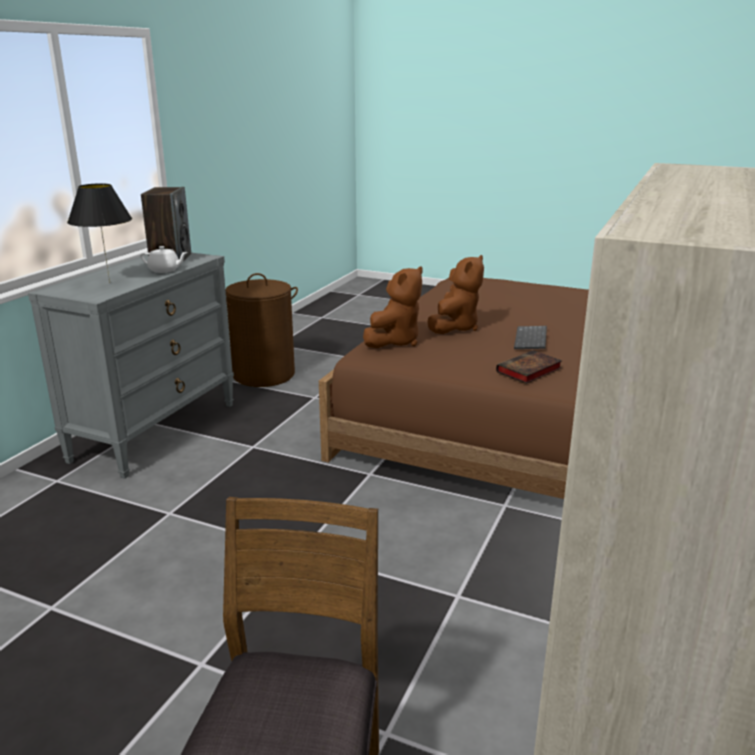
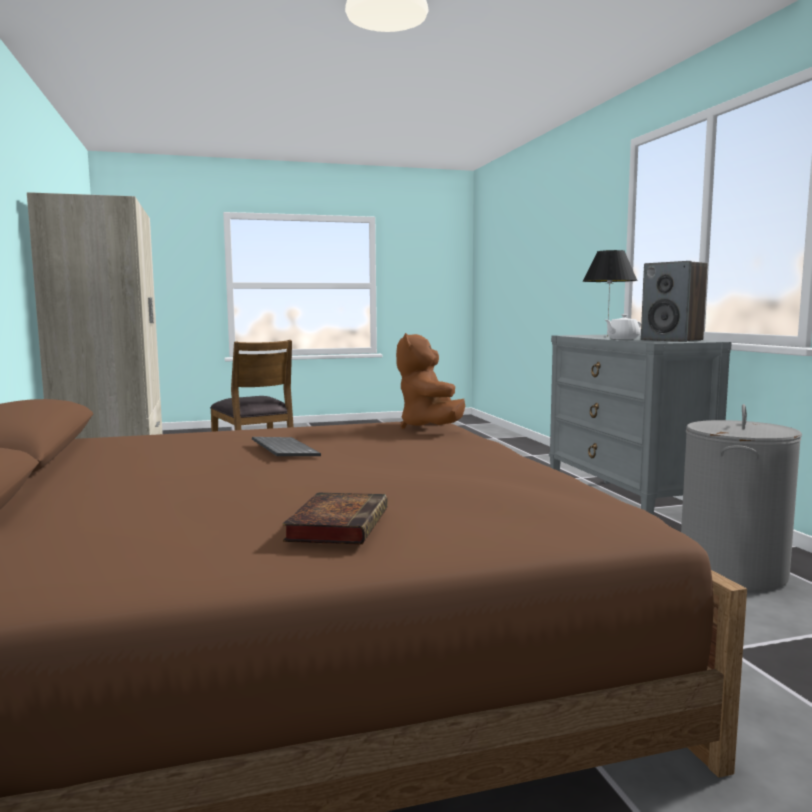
camera: 140 degrees right, 15 degrees down
(264, 375) = (733, 572): brown laundry basket -> grey laundry basket
(454, 327) = (403, 446): brown plush toy -> none
(528, 371) = (252, 432): book -> book (338, 524)

